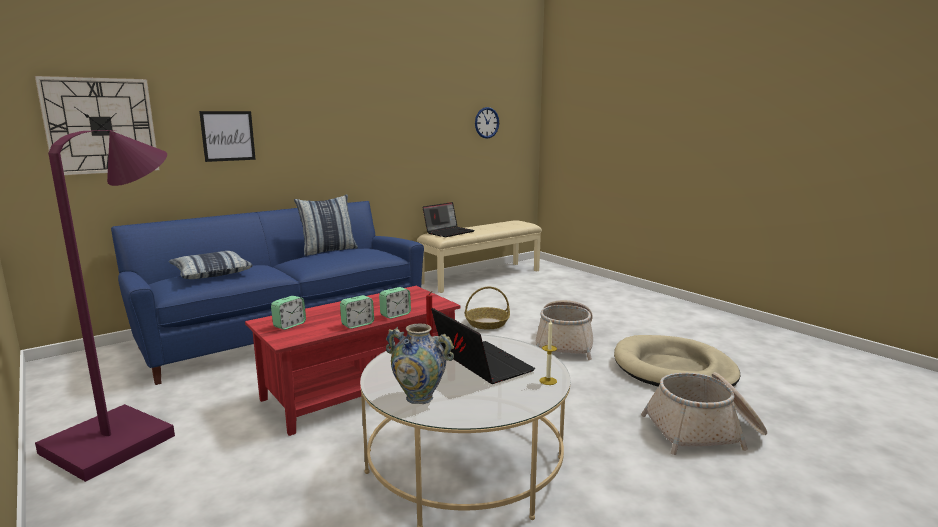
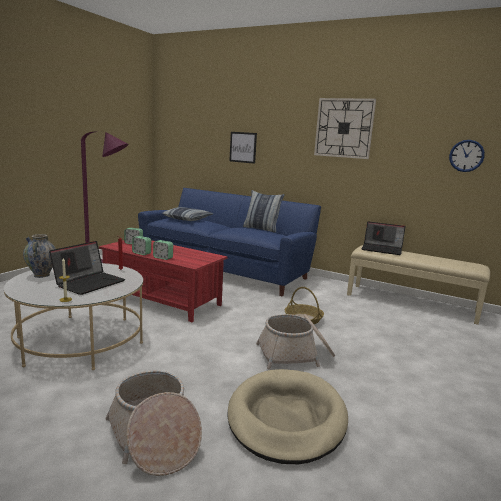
camera: 65 degrees right, 0 degrees up
(101, 126) = (190, 137): wall clock -> wall clock (344, 128)

